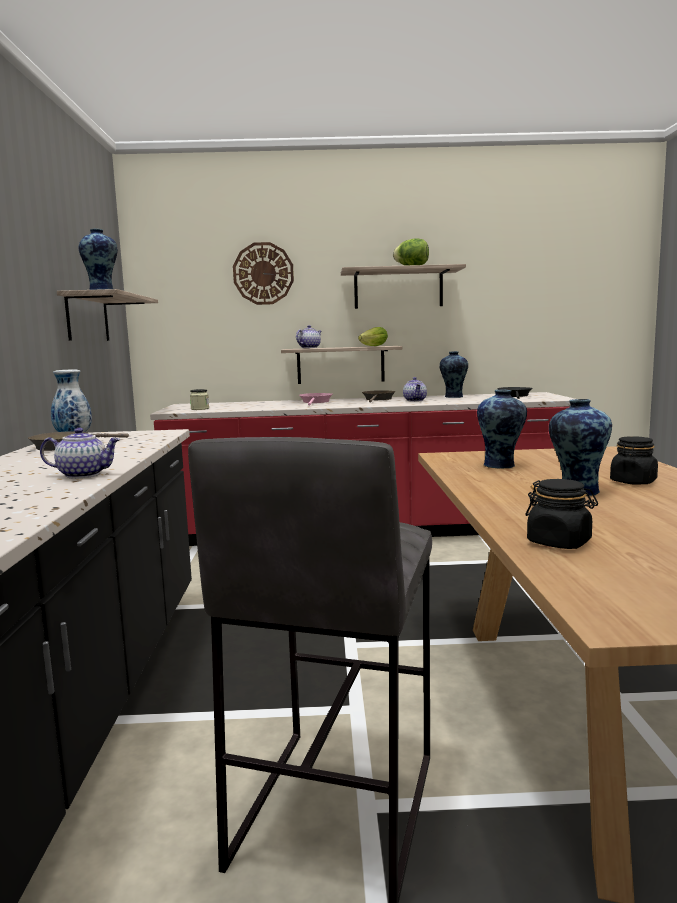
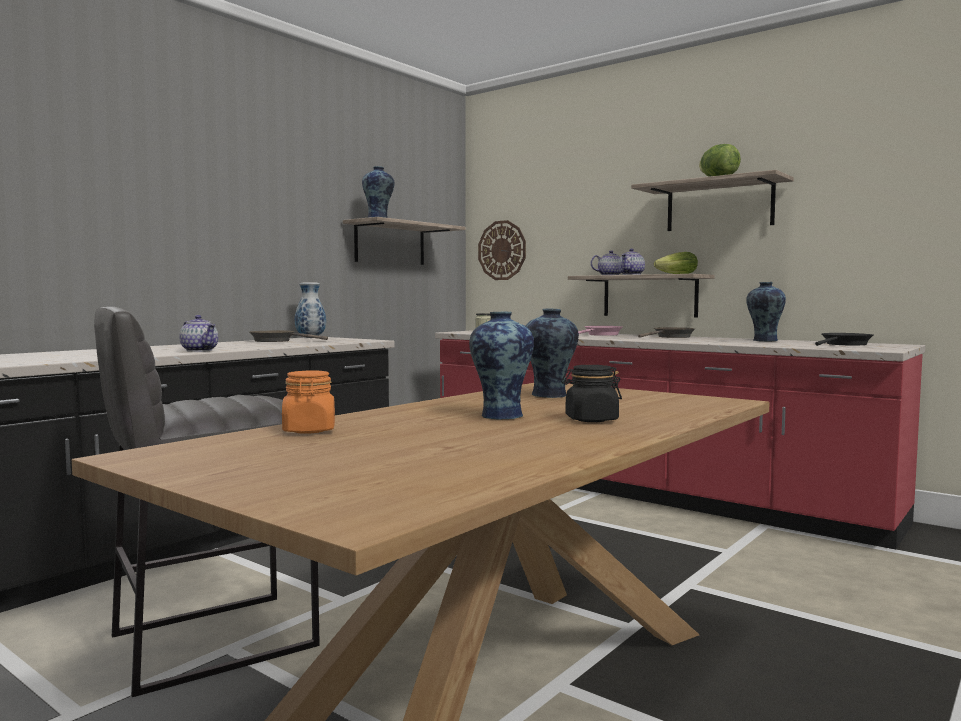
camera: 40 degrees right, 5 degrees down
(263, 273) = (578, 197): wall clock -> wall clock (502, 250)
(415, 400) = (699, 340): teapot -> teapot (631, 274)
(559, 542) = (309, 430): black jar -> orange jar

